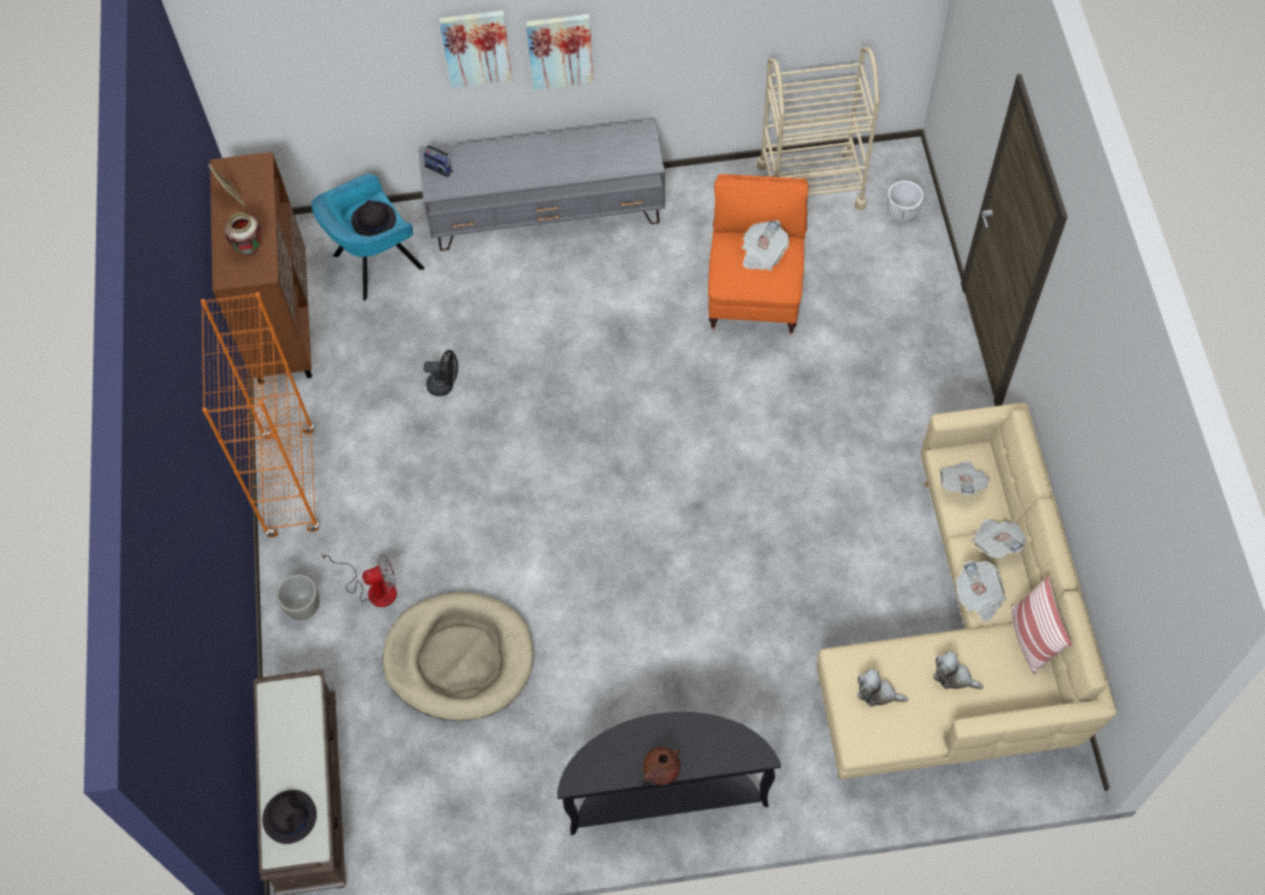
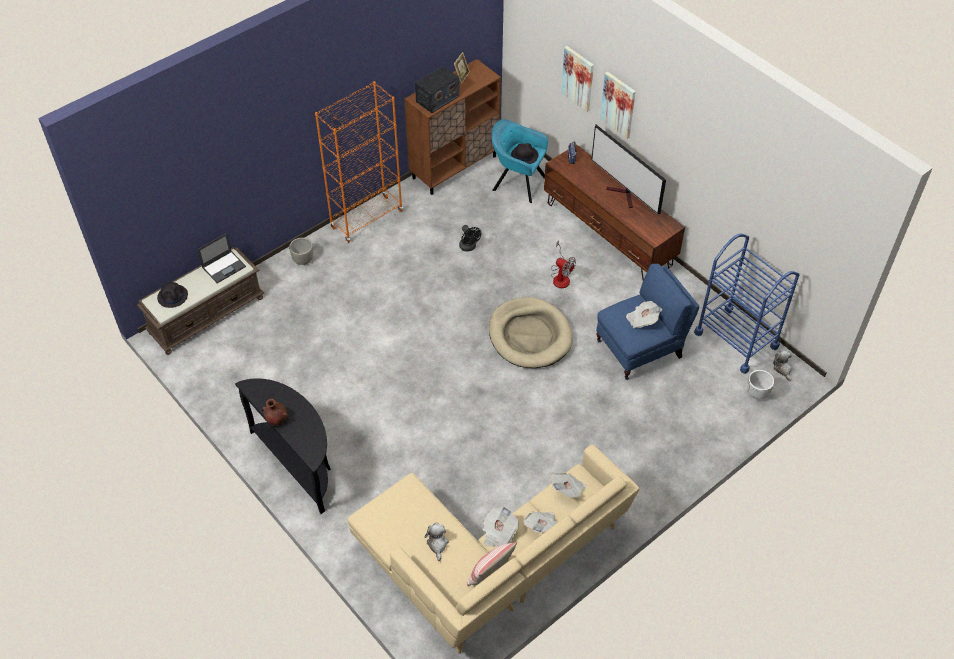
camera: 55 degrees right, 10 degrees down
(250, 250) = (437, 99): vase -> radio
(285, 714) = (224, 267): none -> laptop
(373, 588) = (332, 281): fan -> fan (561, 276)
(459, 659) = (317, 335): beige dog bed -> beige dog bed (529, 335)
(547, 214) = (608, 234): grey tv stand -> brown tv stand
(552, 150) = (624, 195): none -> television
(560, 50) = (654, 140): picture -> picture (578, 78)
(755, 290) = (641, 348): orange armchair -> blue armchair
(810, 185) = (736, 339): beige cart -> blue cart
(877, 693) = (401, 510): plush toy -> plush toy (782, 369)

